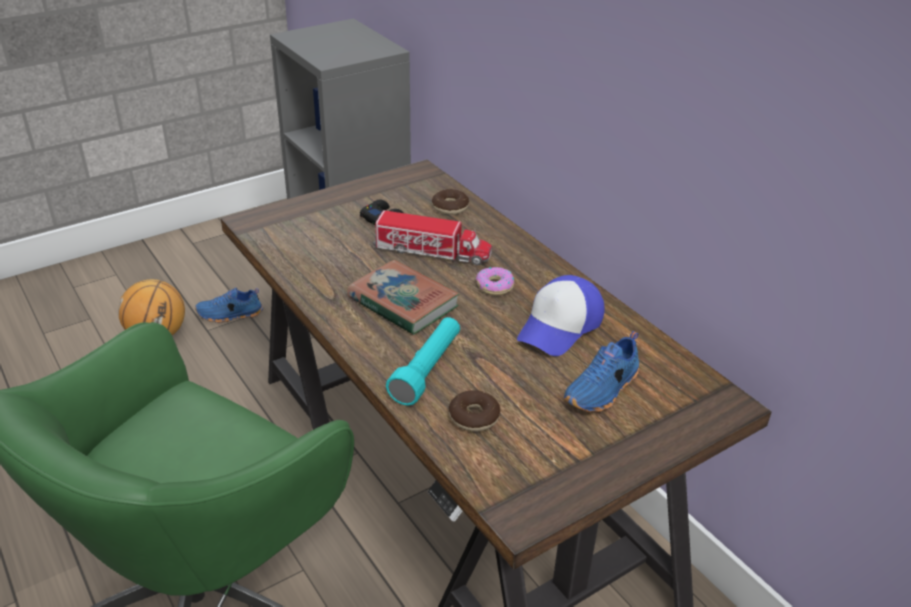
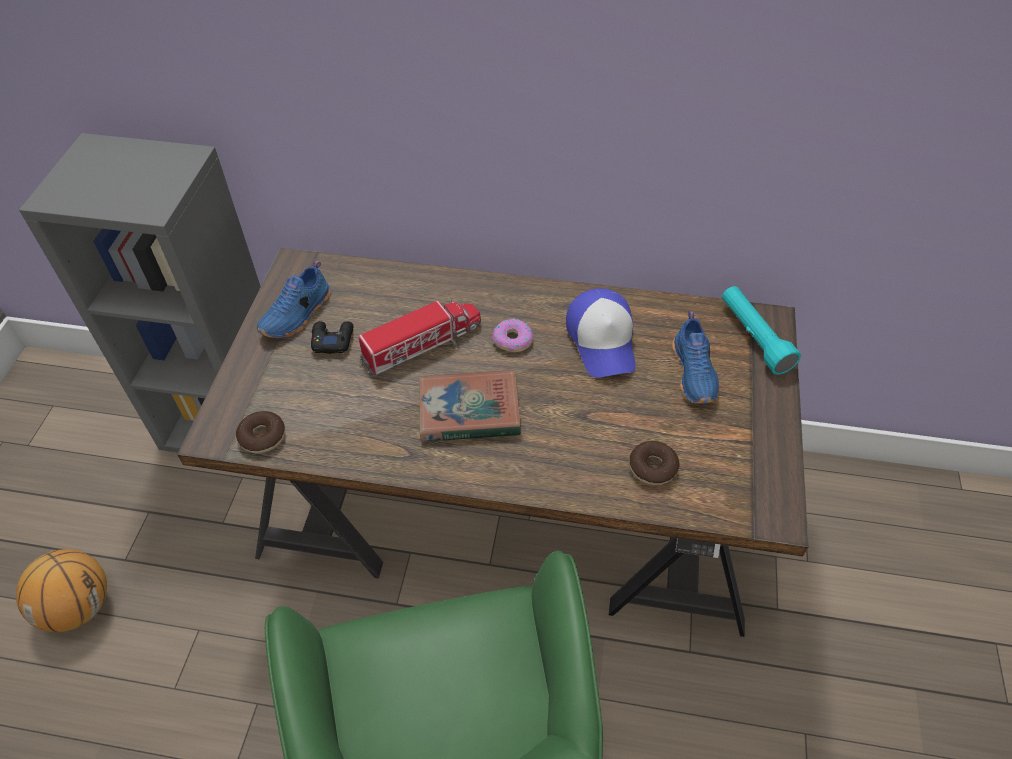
camera: 45 degrees left, 15 degrees up
(230, 315) = (127, 526): blue shoe -> blue shoe (298, 315)
(427, 370) = (570, 456): turquoise flashlight -> turquoise flashlight (753, 337)
(450, 207) = (374, 287): donut -> donut (262, 437)

